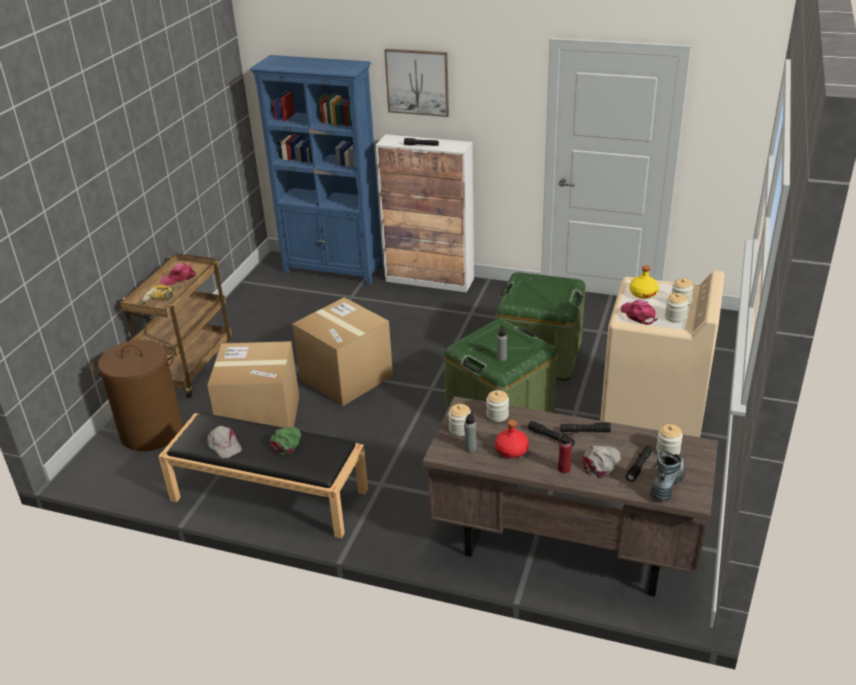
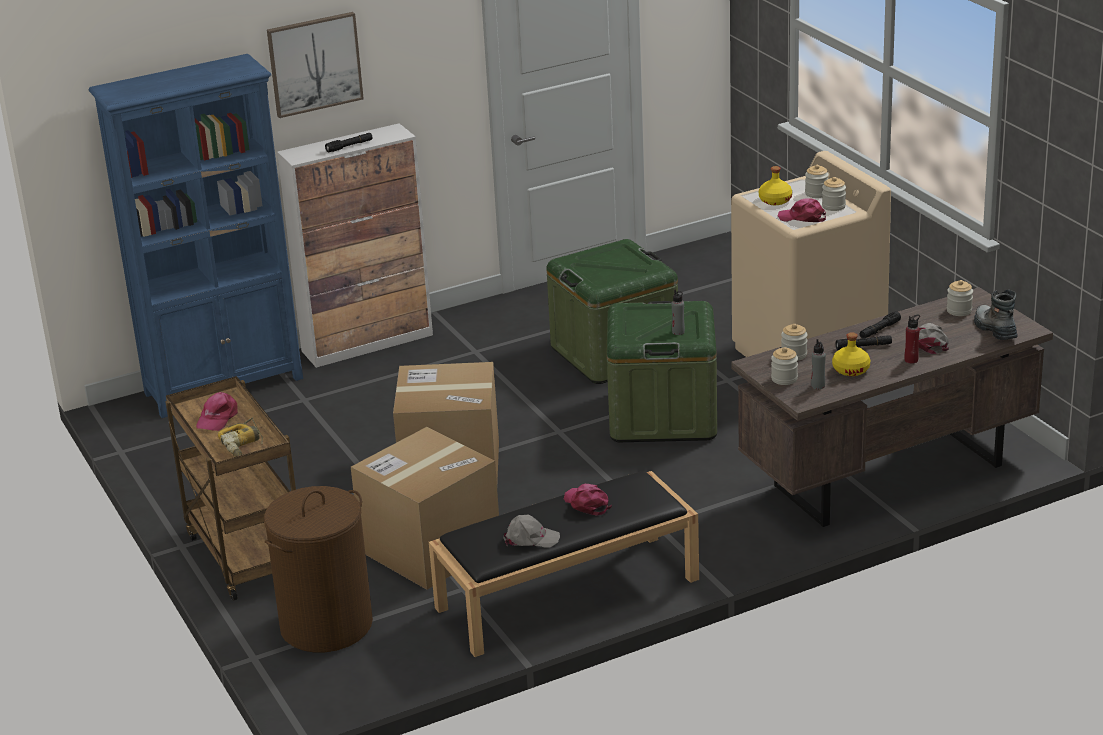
camera: 45 degrees left, 5 degrees down
(286, 443) = (587, 503): green cap -> pink cap
(511, 450) = (851, 370): red bottle -> yellow bottle
(639, 466) = (958, 330): black flashlight -> none

